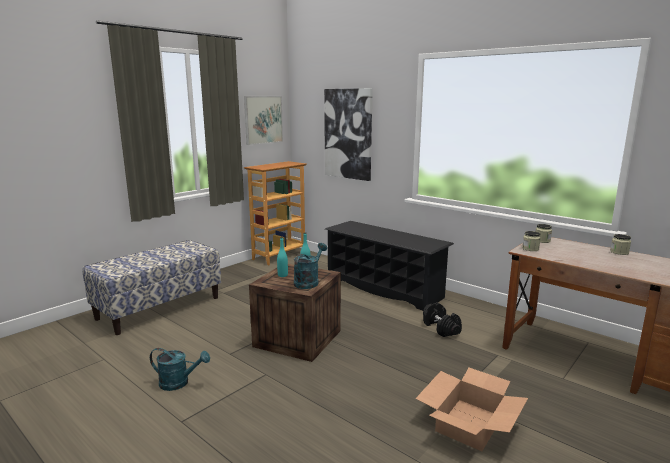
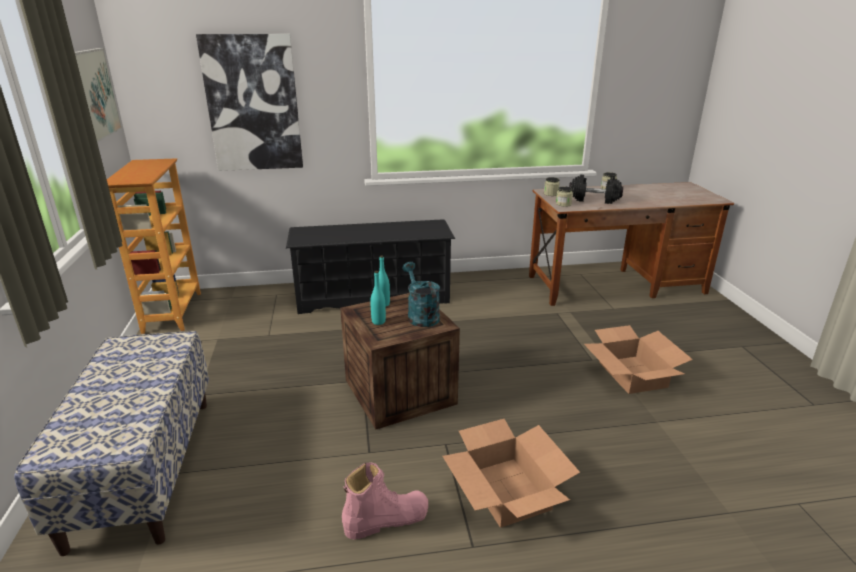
camera: 50 degrees left, 10 degrees up
(179, 383) = (386, 519): turquoise watering can -> pink boot
(244, 415) = (507, 491): none -> cardboard box
(440, 328) = (487, 312): black dumbbell -> black dumbbell (594, 199)

